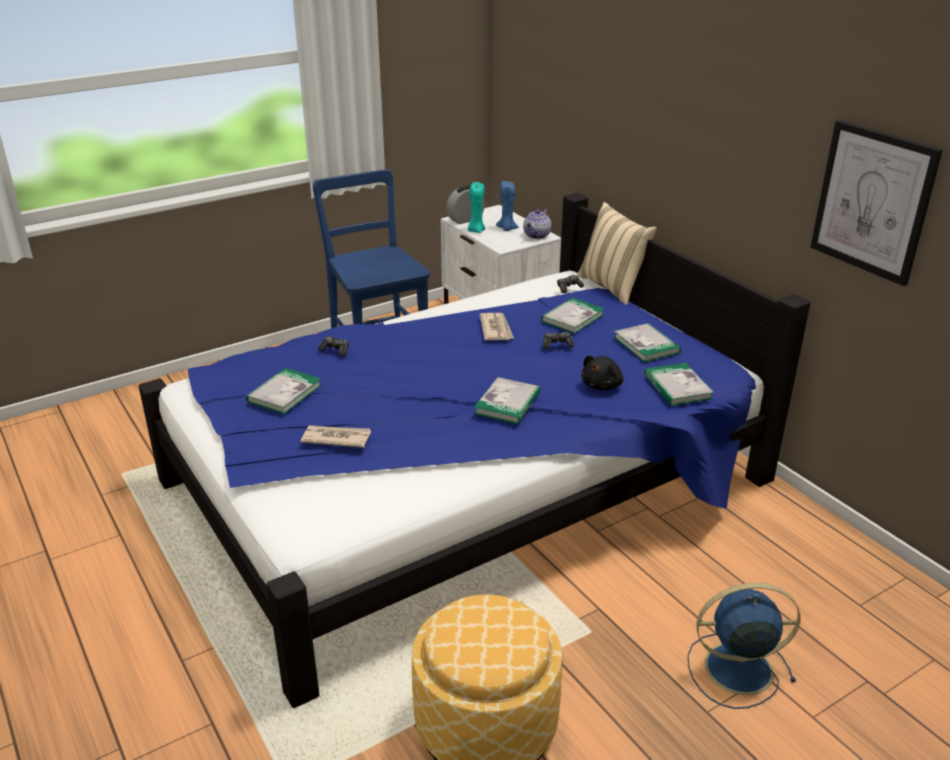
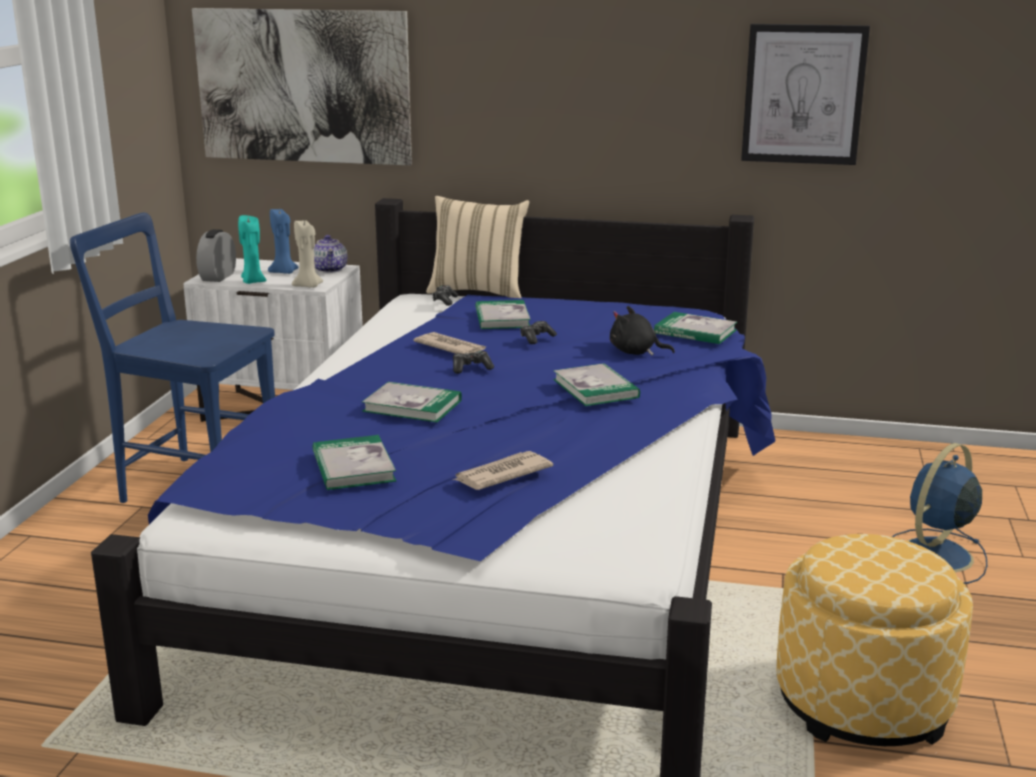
camera: 45 degrees left, 10 degrees down
(335, 350) = (321, 416): game controller -> game controller (471, 368)
(499, 246) = (308, 286): none -> beige candle
(548, 92) = (303, 86): none -> picture
(602, 385) = (636, 352): black plush toy -> black plush toy turned 120 degrees clockwise
(646, 345) = (608, 315): book -> book (412, 406)

